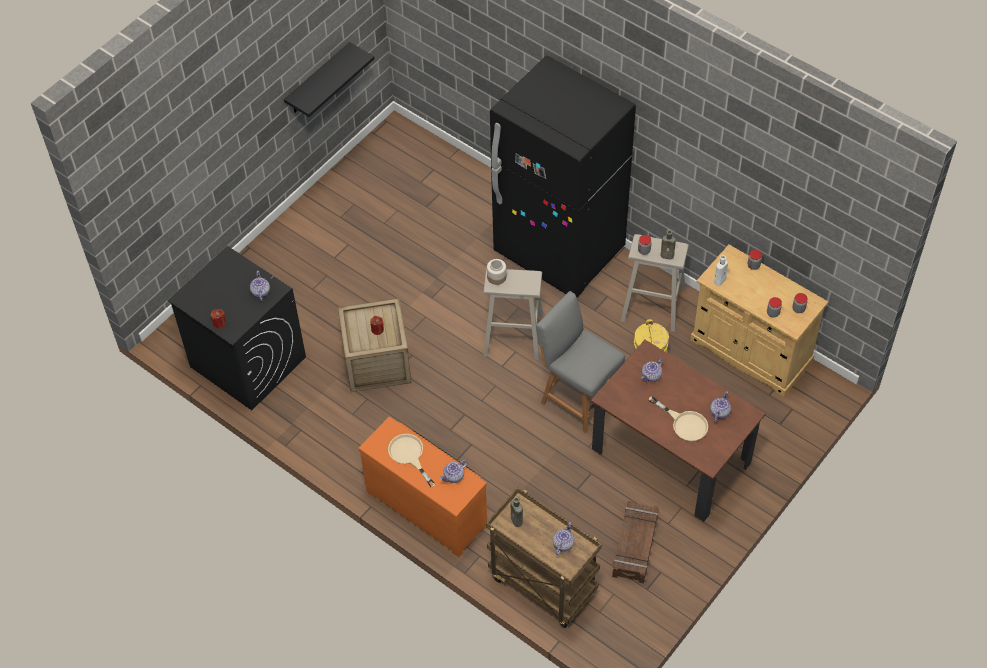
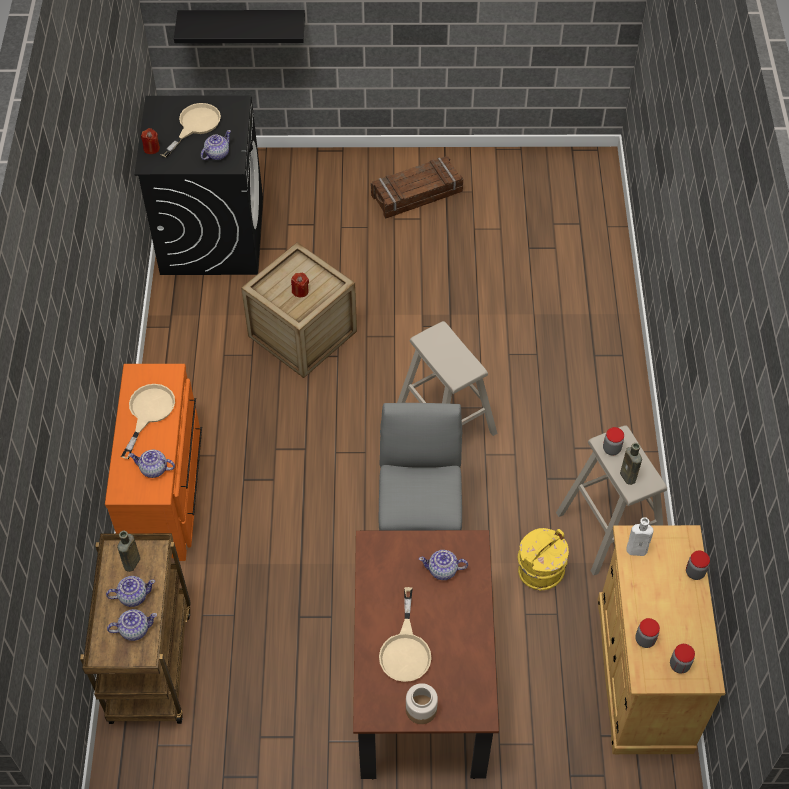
camera: 50 degrees right, 0 degrees up
(223, 289) = (195, 125): none -> beige frying pan
(318, 80) = (507, 22): black shelf -> black shelf (242, 24)
(496, 277) = (440, 337): jar -> jar (421, 709)
(559, 251) = (590, 395): black fridge -> none
(635, 545) = (272, 726): crate -> crate (417, 194)
(719, 412) = (454, 677): teapot -> teapot (133, 596)

